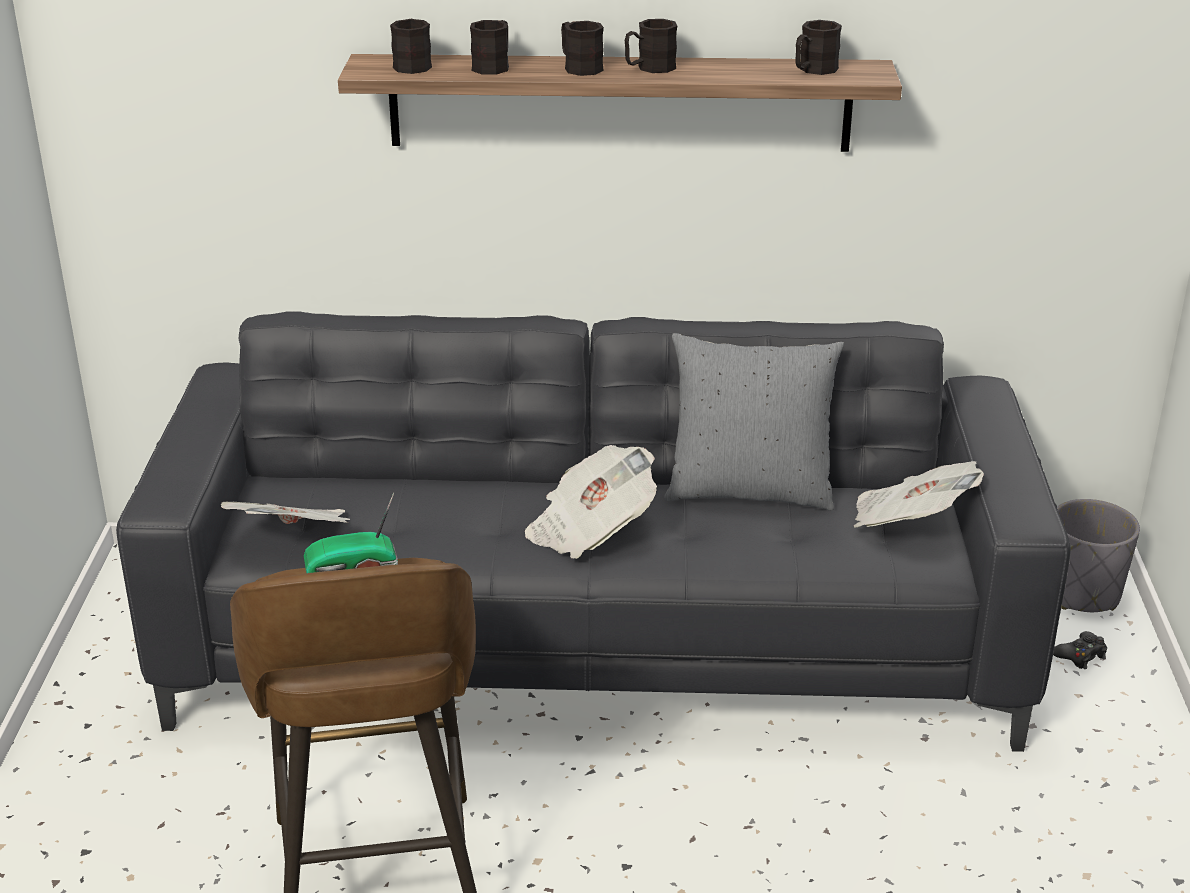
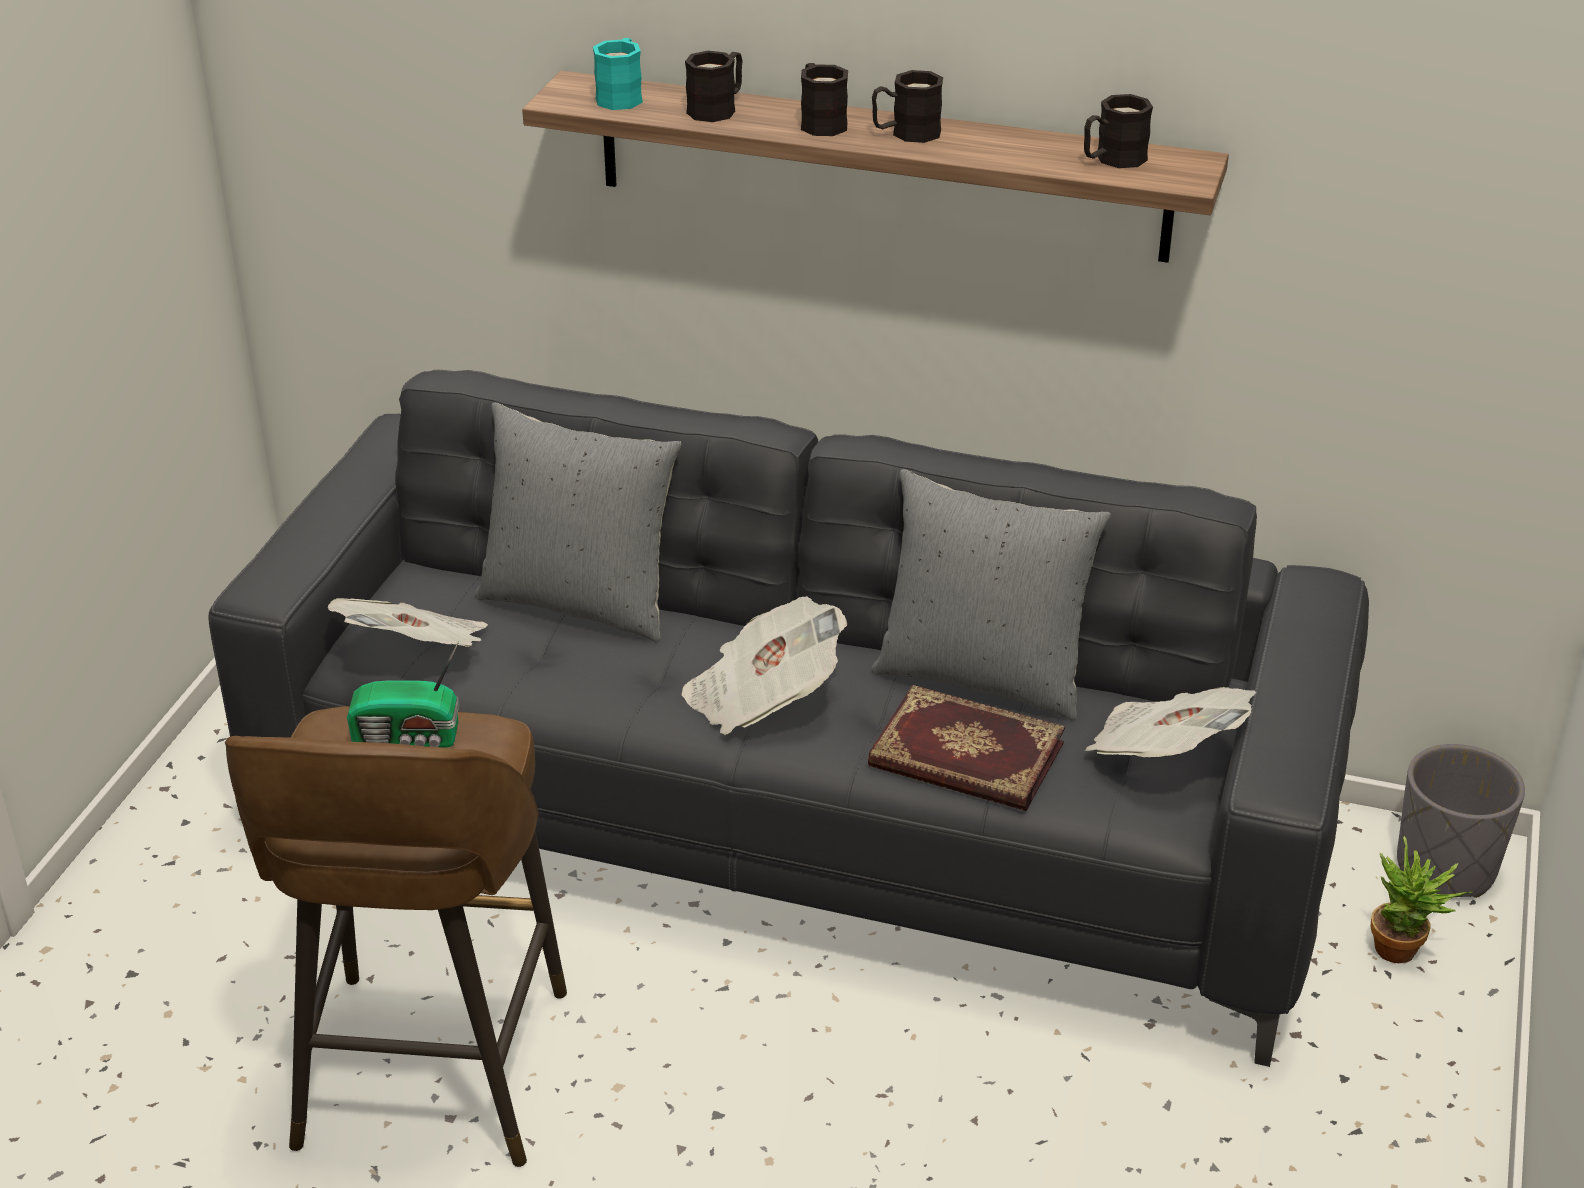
camera: 15 degrees right, 5 degrees up
(411, 484) = (580, 601): none -> grey pillow
(412, 64) = (621, 96): black mug -> turquoise mug
(765, 547) = (965, 757): none -> book
(1080, 656) = (1404, 952): black game controller -> potted plant

